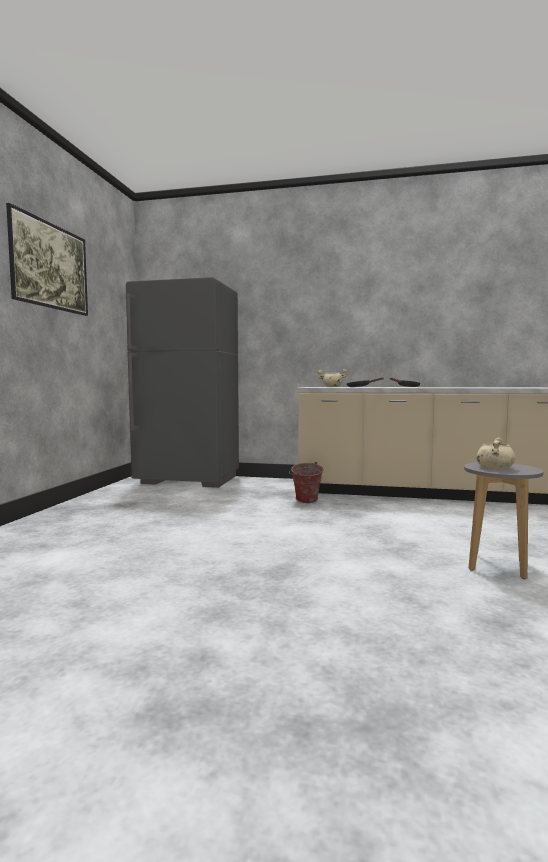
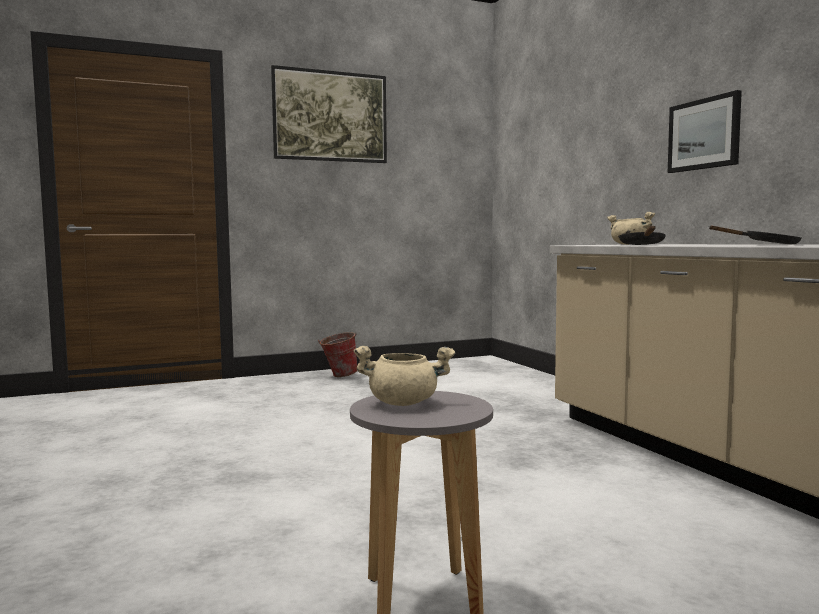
camera: 55 degrees right, 0 degrees up
(188, 481) = (494, 374): grey fridge -> none
(305, 502) = (528, 429): bucket -> bucket (338, 375)
(342, 329) = (704, 134): none -> picture

